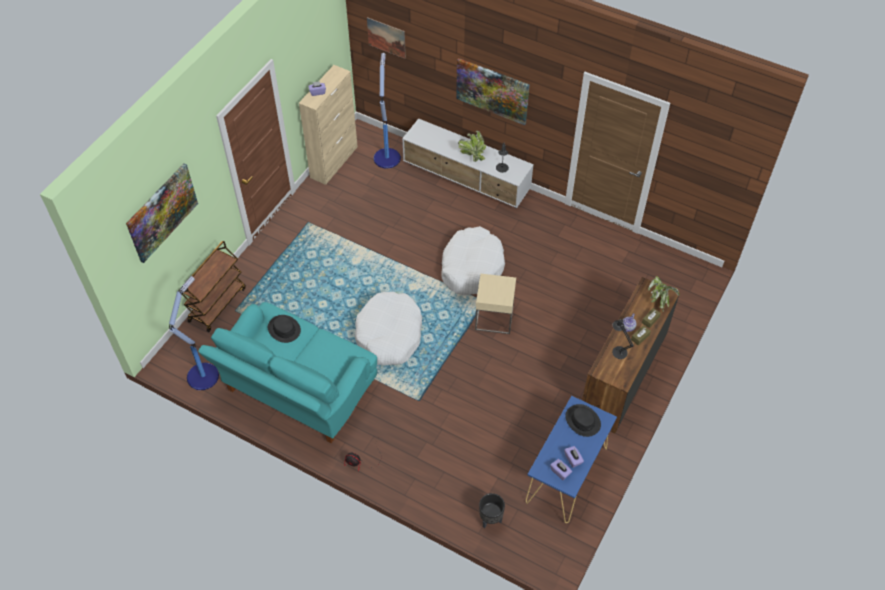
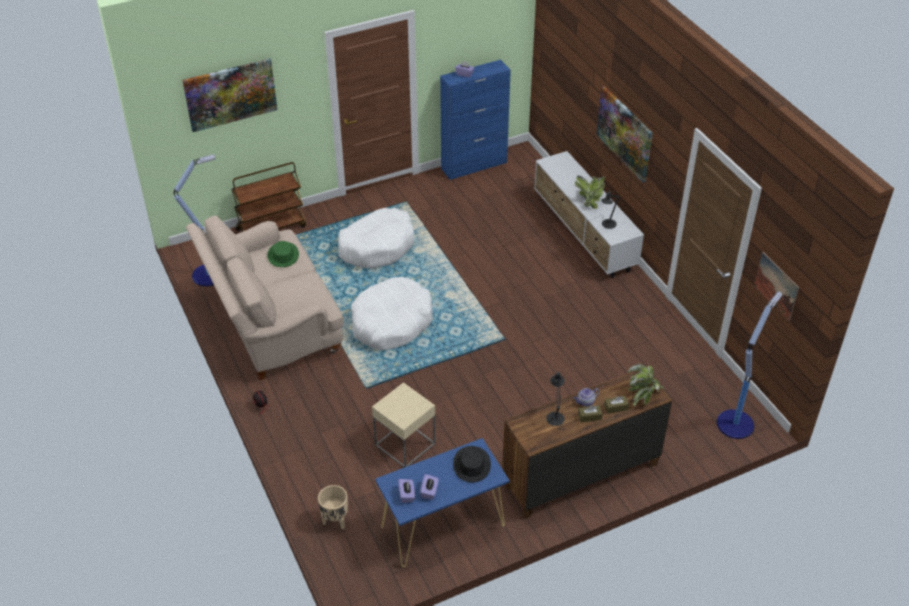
camera: 35 degrees right, 10 degrees down
(284, 329) = (283, 255): black hat -> green hat
(297, 390) = (272, 325): turquoise sofa -> beige sofa
(334, 162) = (474, 165): beige cabinet -> blue cabinet
(386, 37) = (557, 48): picture -> picture (776, 286)
(387, 157) = (525, 182): floor lamp -> floor lamp (735, 423)
(471, 267) = (520, 306): white dog bed -> white dog bed (377, 246)
(490, 520) = (335, 521): black planter -> beige planter
(494, 318) = (501, 357): beige side table -> beige side table (405, 444)

